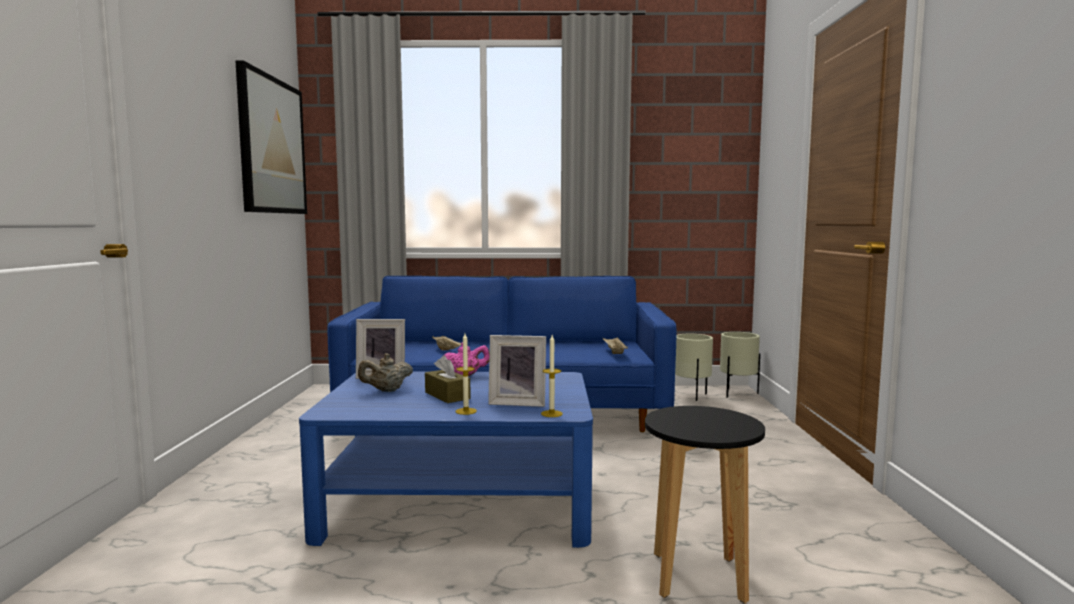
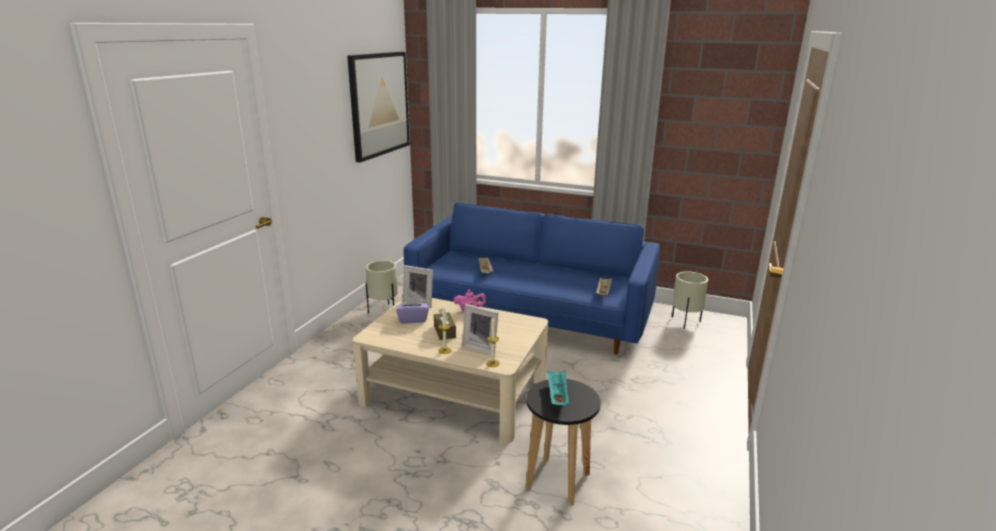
camera: 20 degrees right, 15 degrees up
(386, 390) = (413, 319): beige teapot -> purple tissue box
(460, 501) = (455, 392): blue coffee table -> beige coffee table
(692, 420) = (557, 395): none -> turquoise tray
(737, 393) = (728, 326): beige planter -> beige planter (384, 310)

